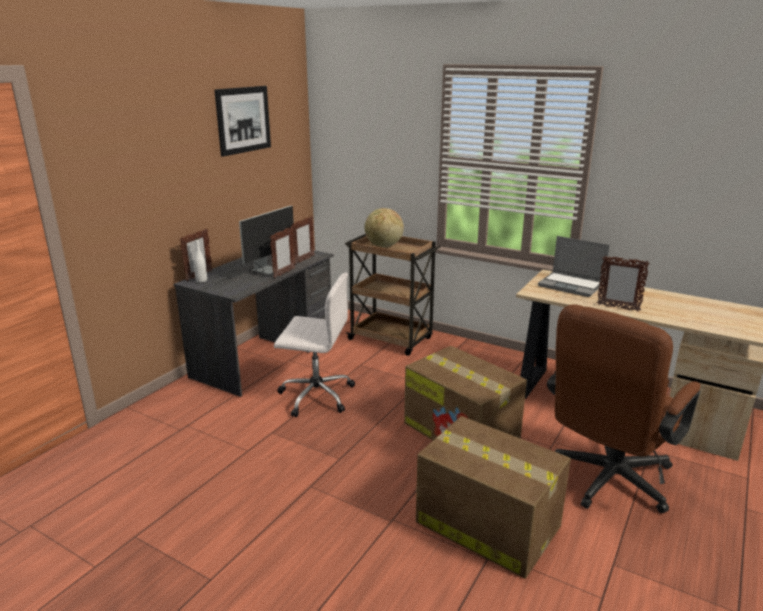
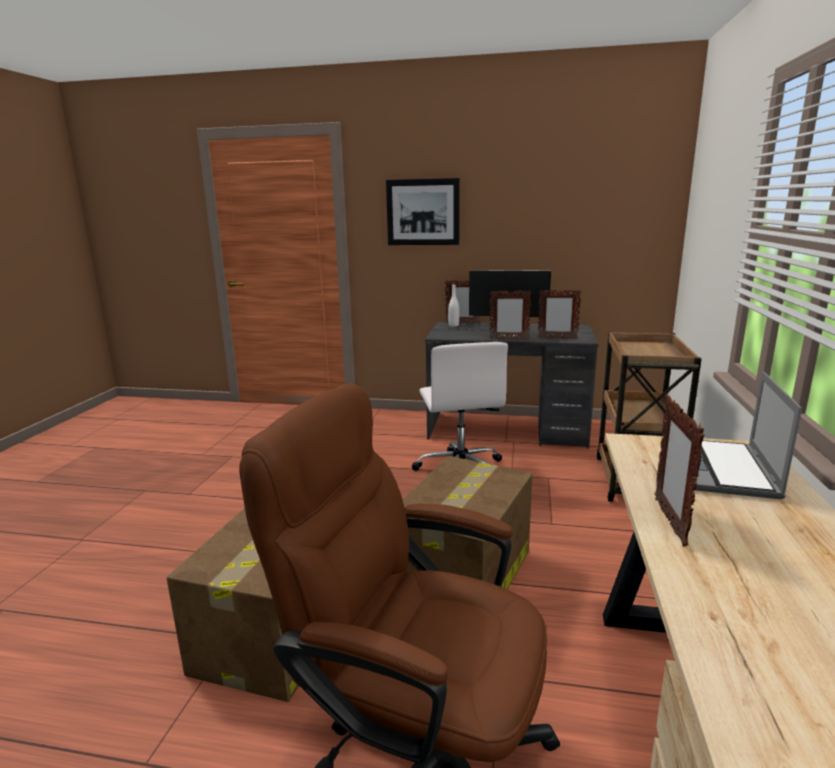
camera: 70 degrees right, 5 degrees down
(243, 120) = (564, 178): picture -> picture (423, 212)
(383, 246) = (646, 348): globe -> none

